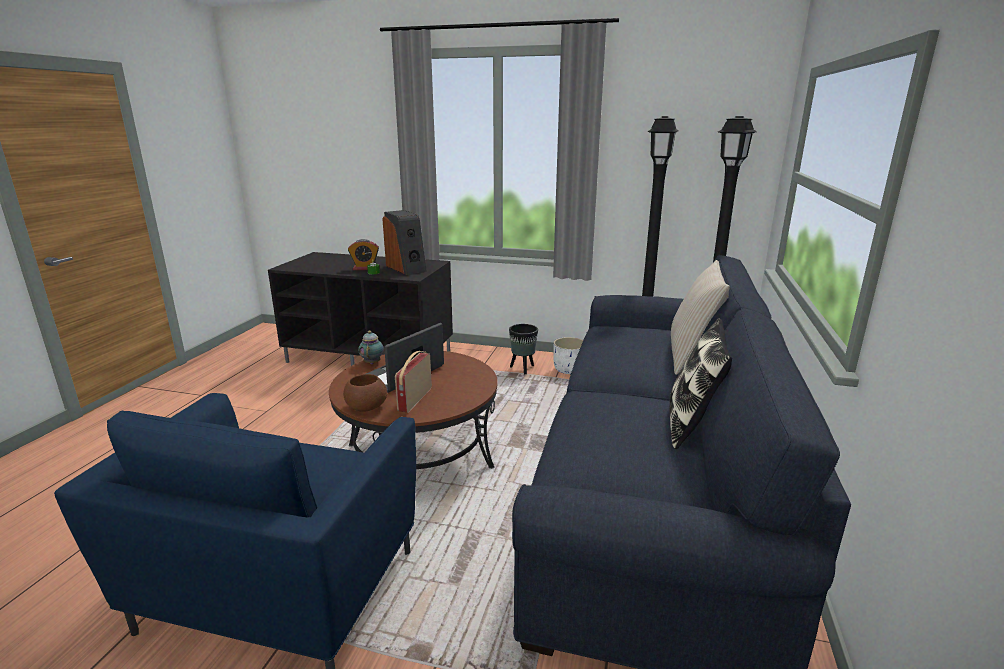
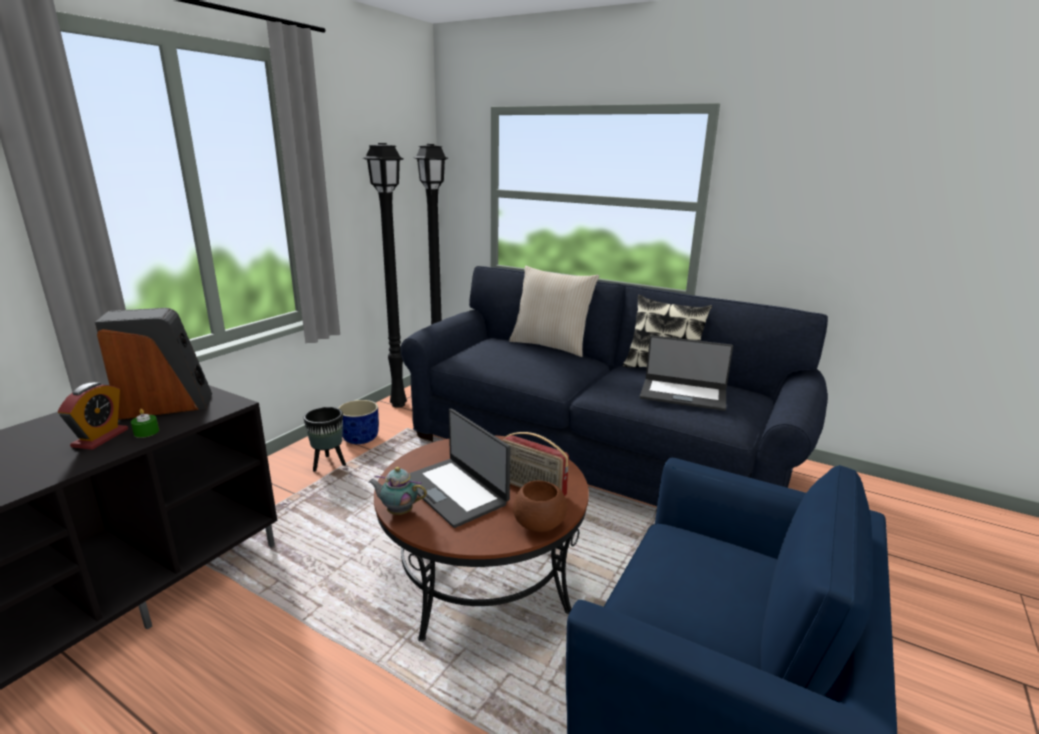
camera: 75 degrees left, 0 degrees up
(569, 370) = (361, 438): white planter -> blue planter
(613, 438) = (683, 394): none -> laptop

